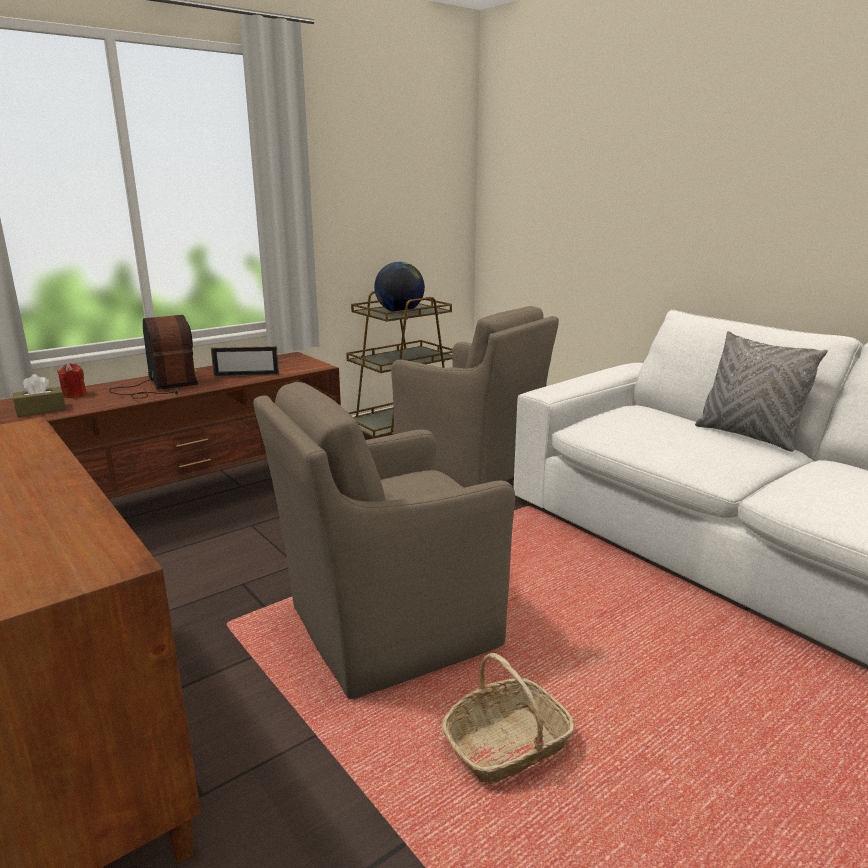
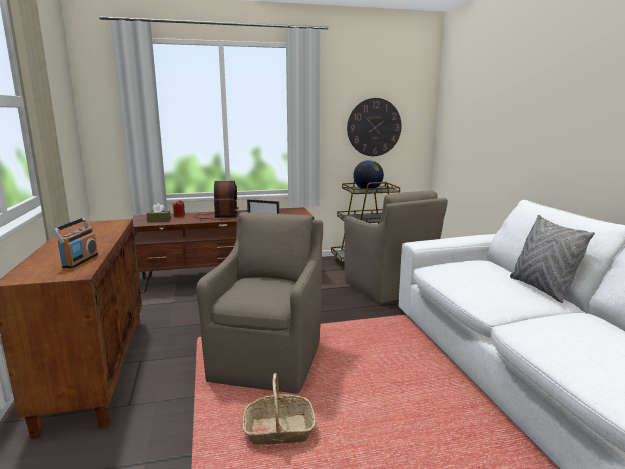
camera: 25 degrees right, 5 degrees down
(71, 531) = (80, 261): none -> radio
(387, 628) = (269, 359): brown armchair -> brown armchair turned 105 degrees clockwise
(390, 205) = (374, 127): none -> wall clock

